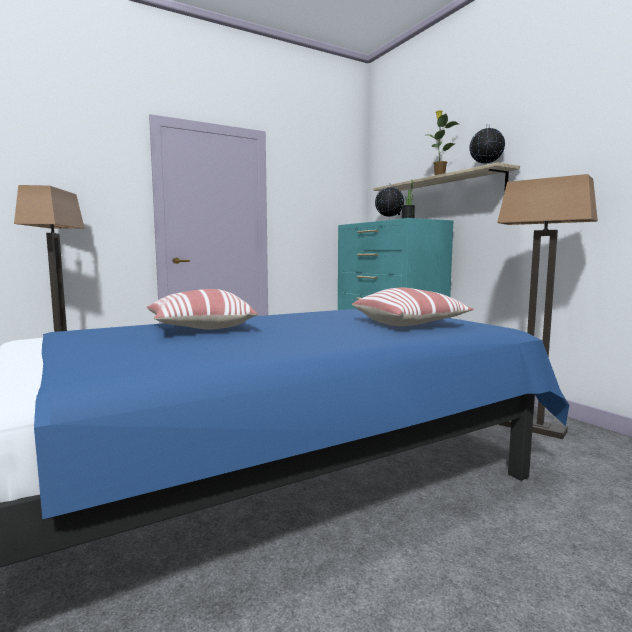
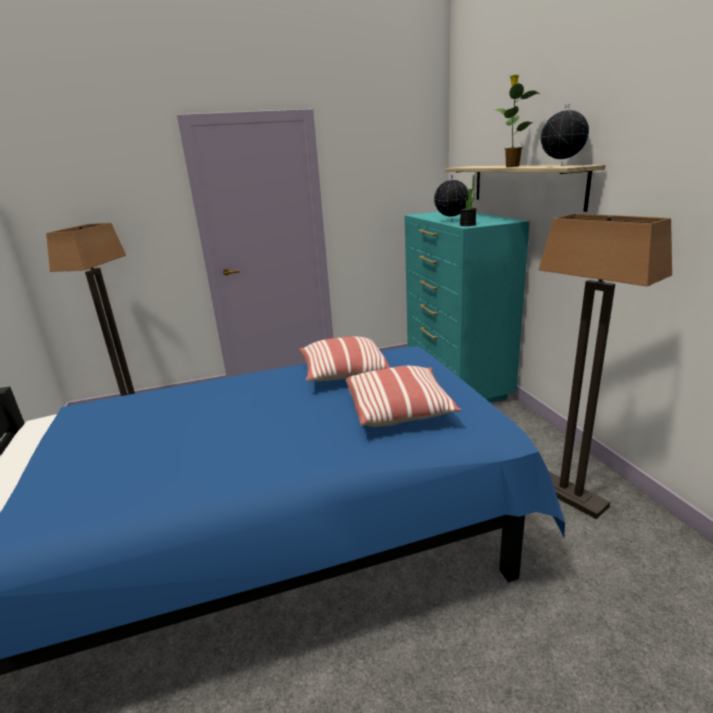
camera: 15 degrees right, 15 degrees up
(199, 329) = (183, 414): pillow -> pillow (343, 373)

